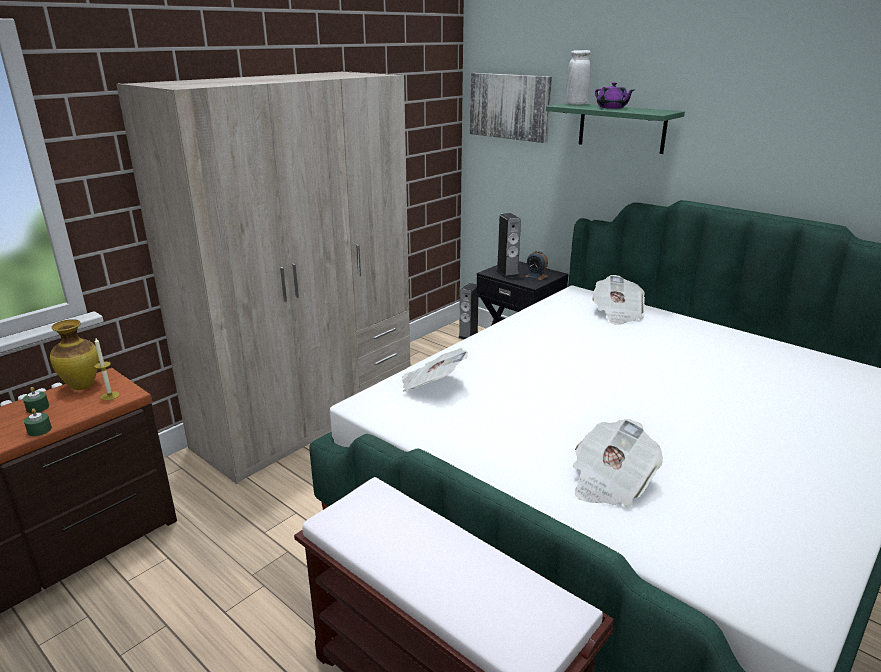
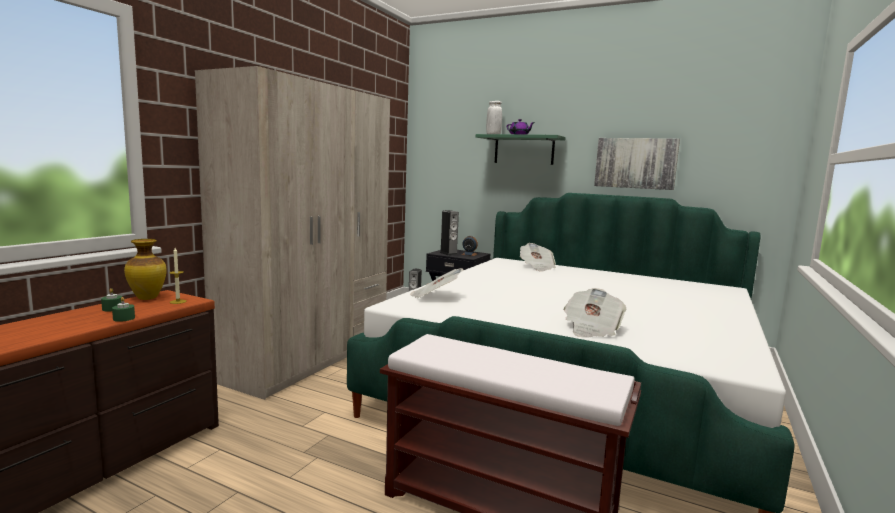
camera: 15 degrees left, 15 degrees down
(510, 106) = (443, 141): picture -> picture (635, 163)

